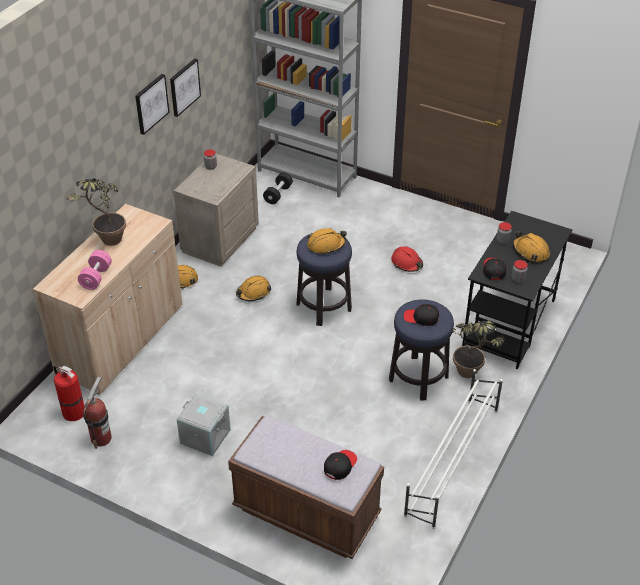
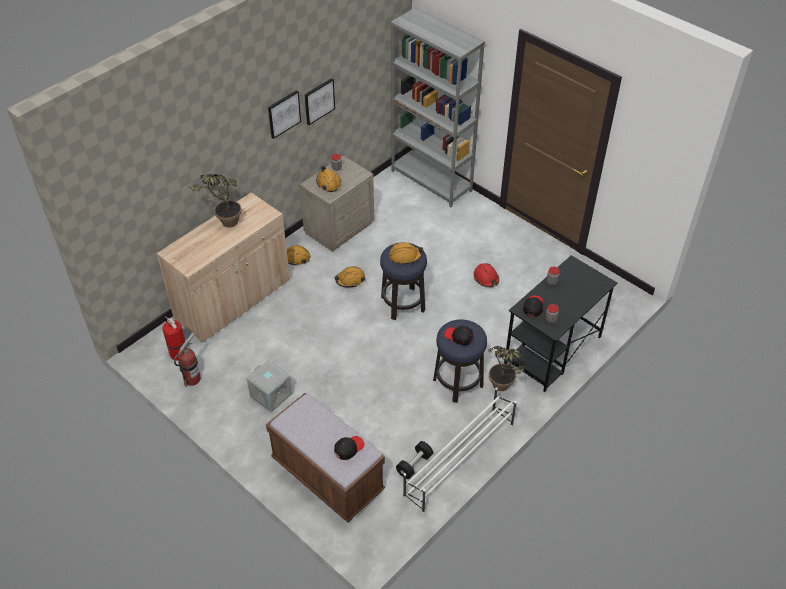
camera: 15 degrees right, 5 degrees up
(96, 277) = (207, 253): pink dumbbell -> none
(278, 194) = (400, 195): black dumbbell -> black dumbbell (414, 464)
(530, 251) = (572, 296): orange hard hat -> orange hard hat (328, 183)

